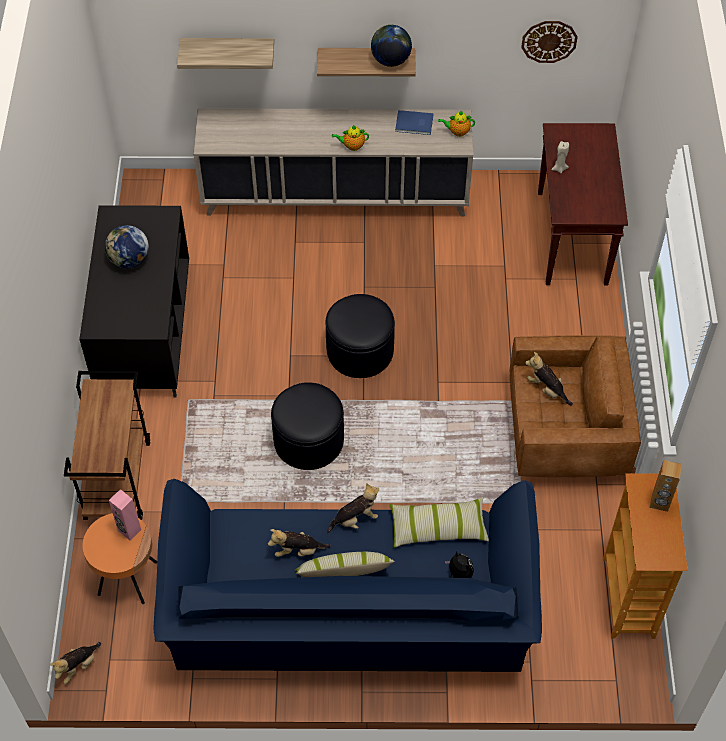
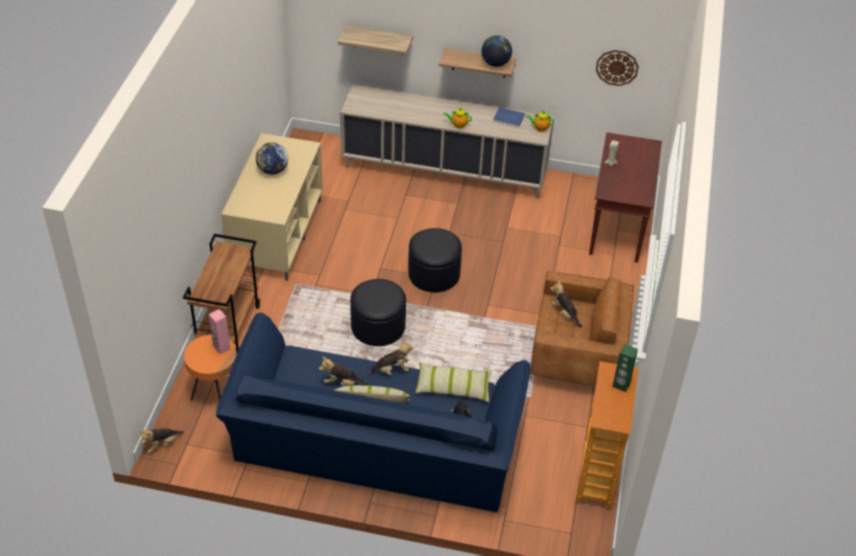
camera: 10 degrees right, 10 degrees down
(143, 331) = (276, 234): black tv stand -> beige tv stand
(659, 503) = (621, 385): brown speaker -> green speaker

